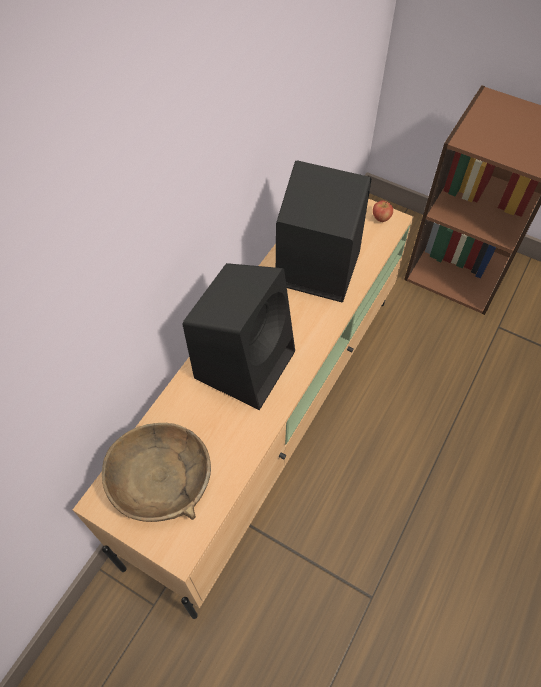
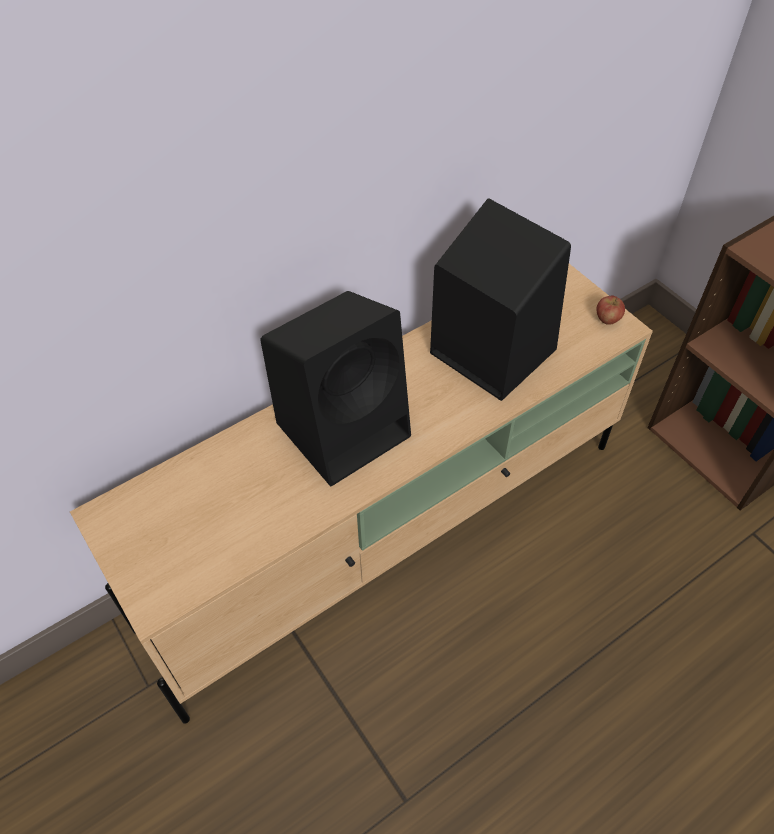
camera: 25 degrees right, 5 degrees down
(161, 479) = (178, 518): brown bowl -> none

